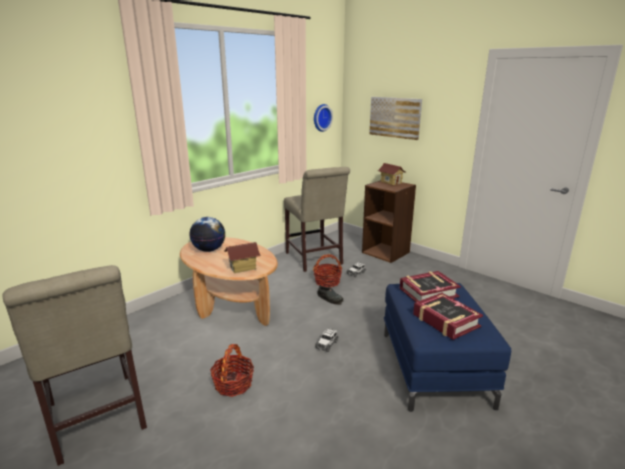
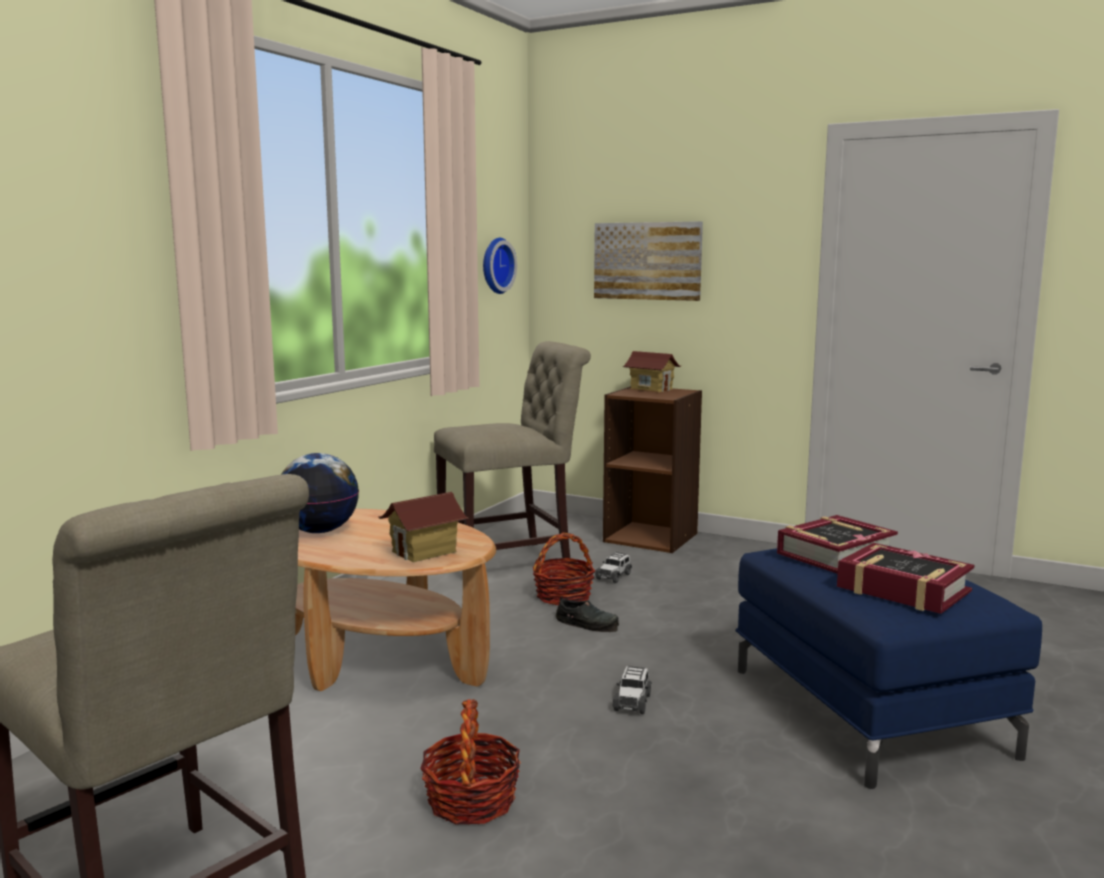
camera: 15 degrees left, 10 degrees down
(314, 259) = (512, 562): beige chair -> beige chair turned 75 degrees counterclockwise

